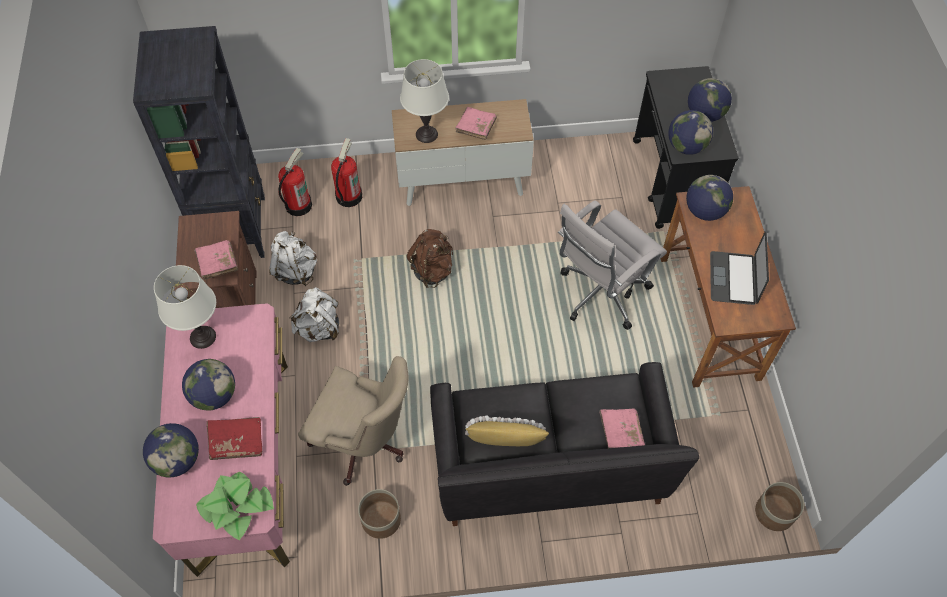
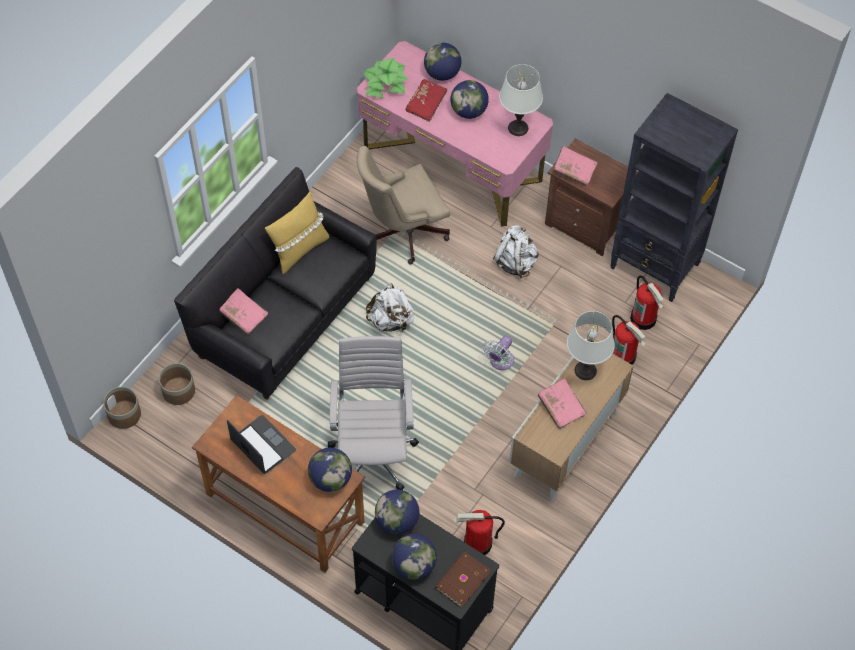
camera: 130 degrees right, 0 degrees up
(296, 270) = (580, 279): white backpack -> white backpack (391, 320)
(381, 520) = (343, 207): planter -> planter (178, 391)
(432, 270) = (500, 362): brown backpack -> white fan
(598, 180) = (477, 544): none -> fire extinguisher
(682, 83) = (461, 580): none -> brown book

